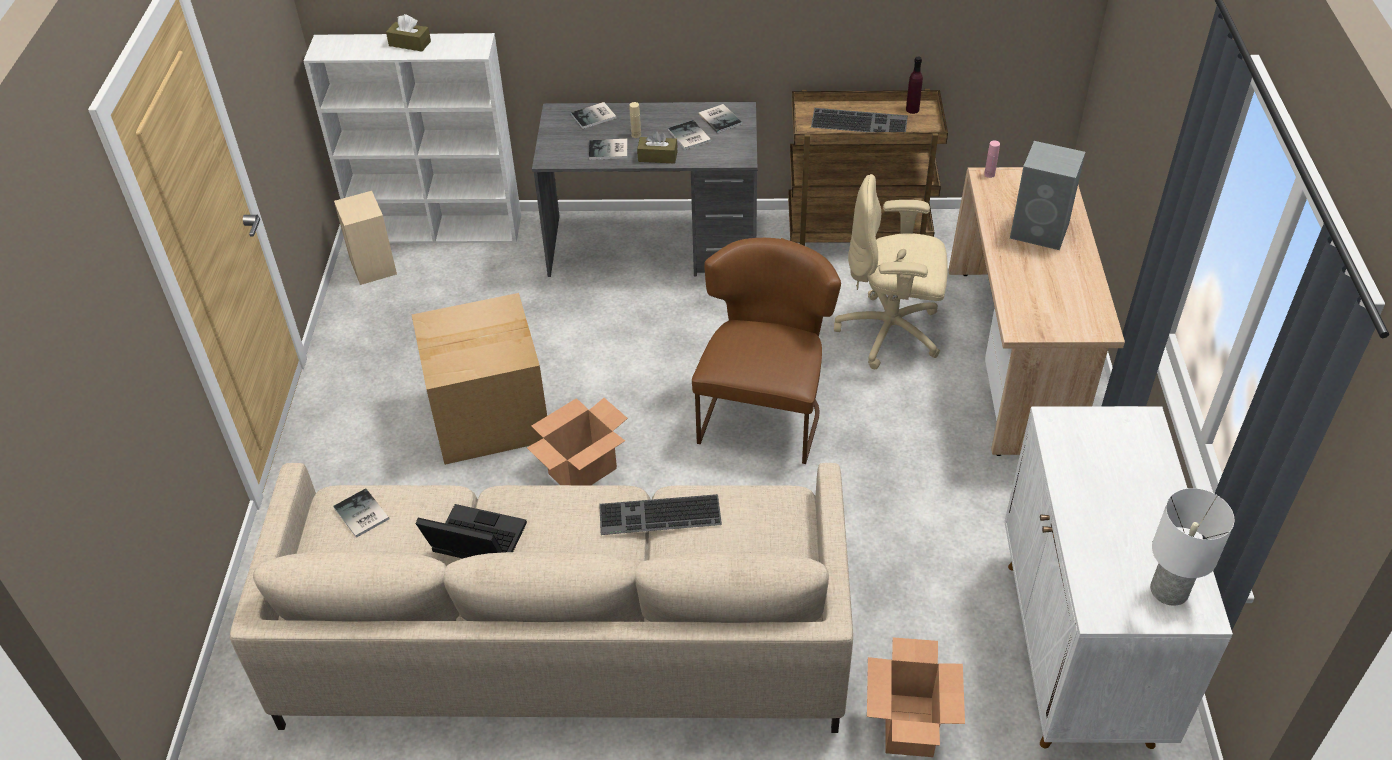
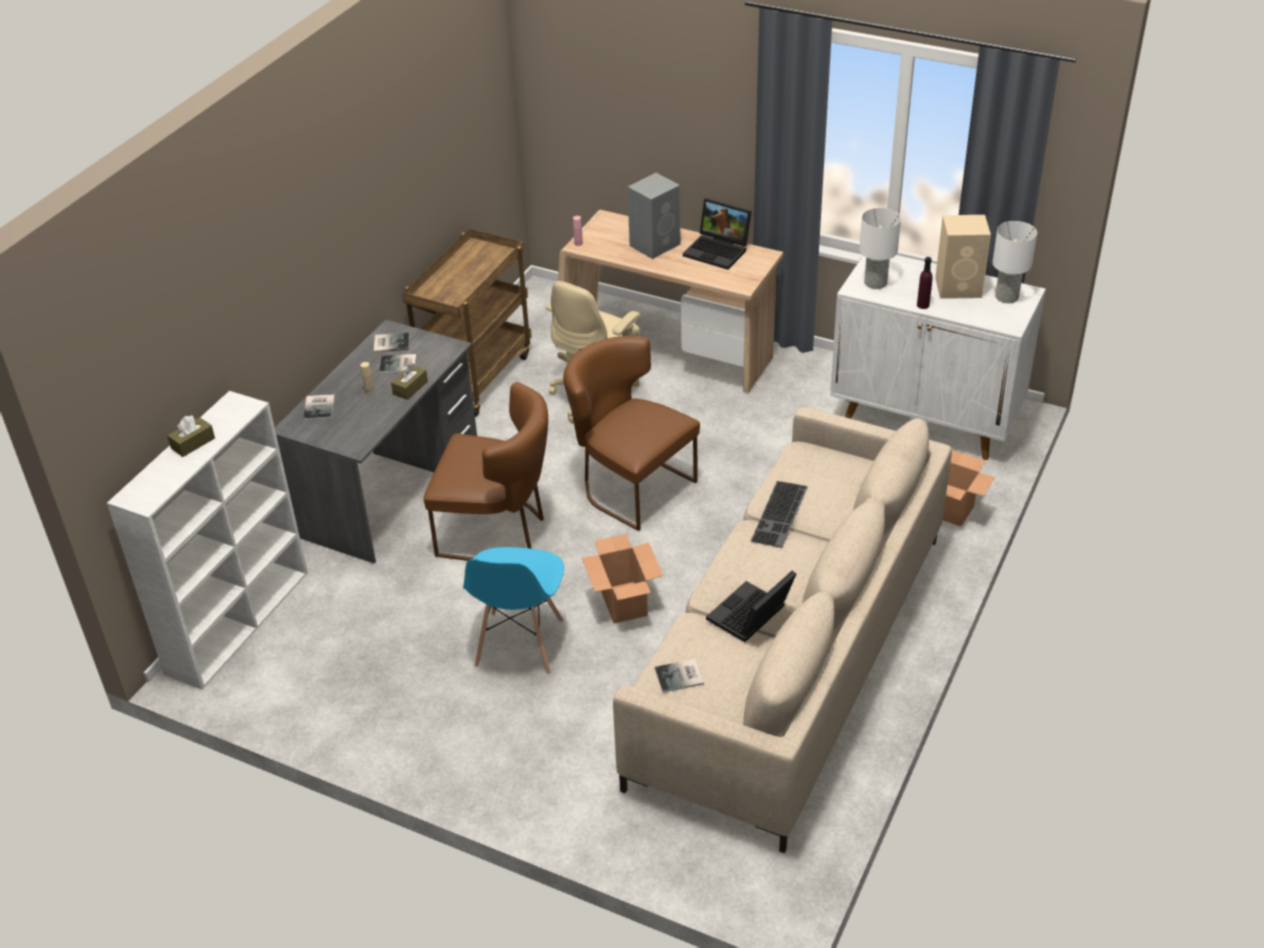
camera: 65 degrees left, 5 degrees down
(373, 267) = (255, 680): beige speaker -> beige speaker (959, 287)
(489, 415) = (519, 644): cardboard box -> blue chair
(609, 150) = (377, 411): book -> none
(638, 339) = (498, 530): none -> brown chair
(860, 121) = (462, 278): keyboard -> none
(912, 109) = (471, 251): purple bottle -> purple bottle (923, 305)
(1074, 285) = (719, 251): none -> laptop
(1085, 437) = (876, 283): none -> white table lamp

